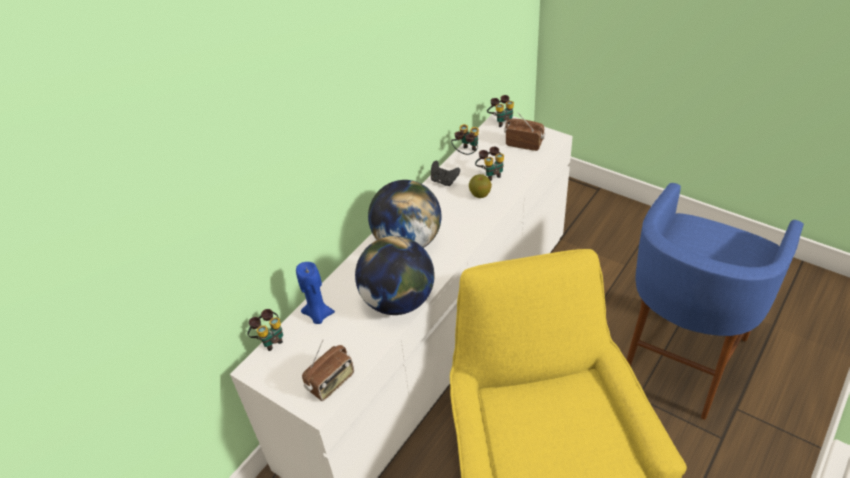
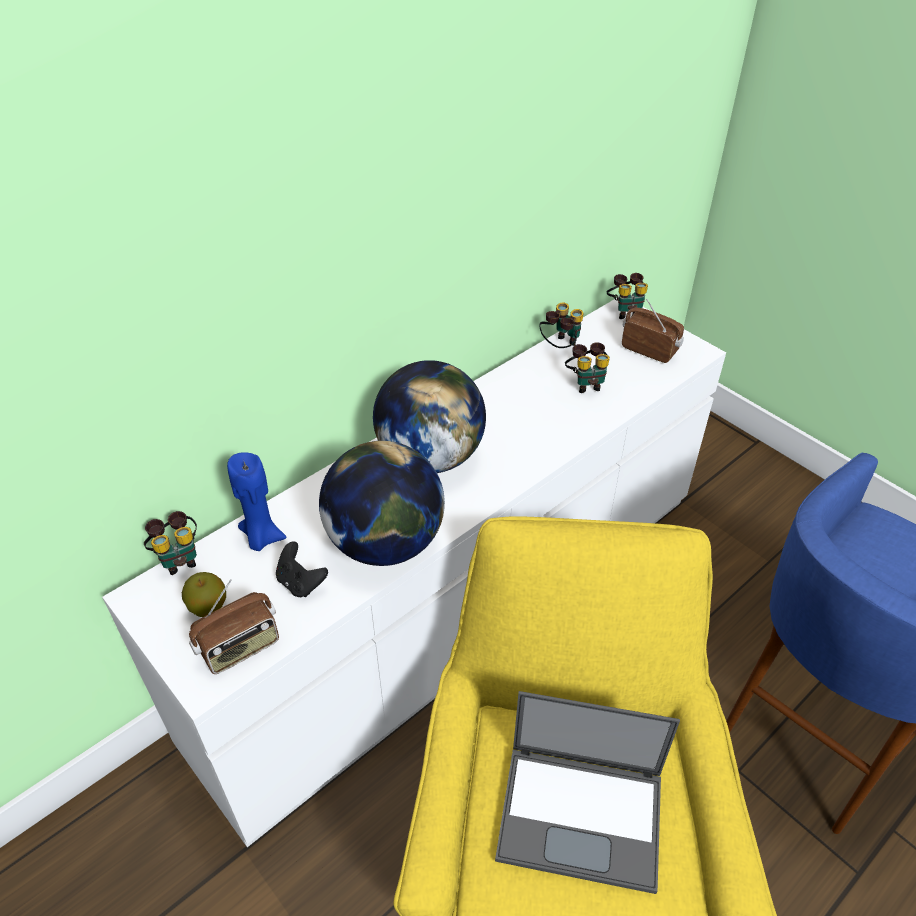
camera: 10 degrees right, 0 degrees up
(444, 181) = (514, 379): black game controller -> black game controller (301, 582)
(480, 194) = (561, 409): apple -> apple (208, 607)
(559, 434) = (583, 815): none -> laptop

